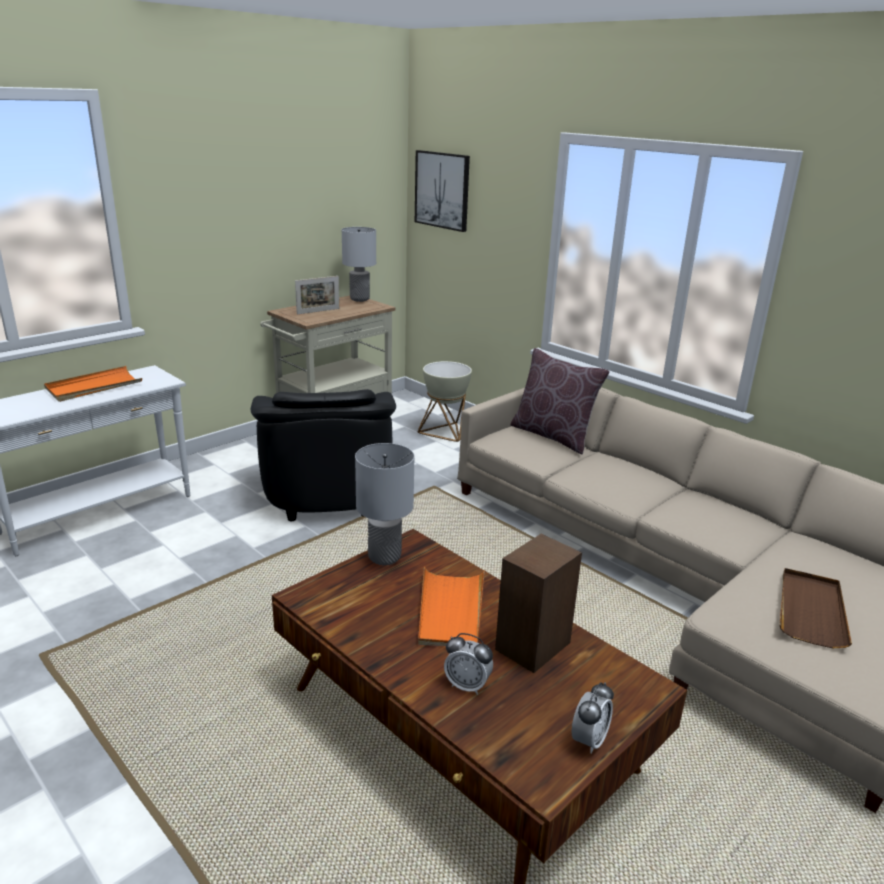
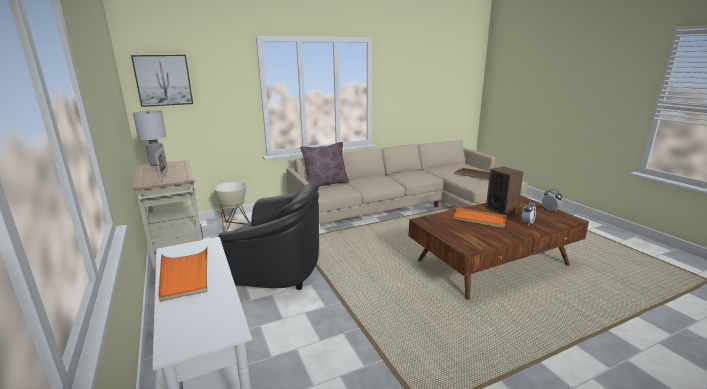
camera: 70 degrees left, 5 degrees down
(384, 559) = (436, 227): grey table lamp -> none

